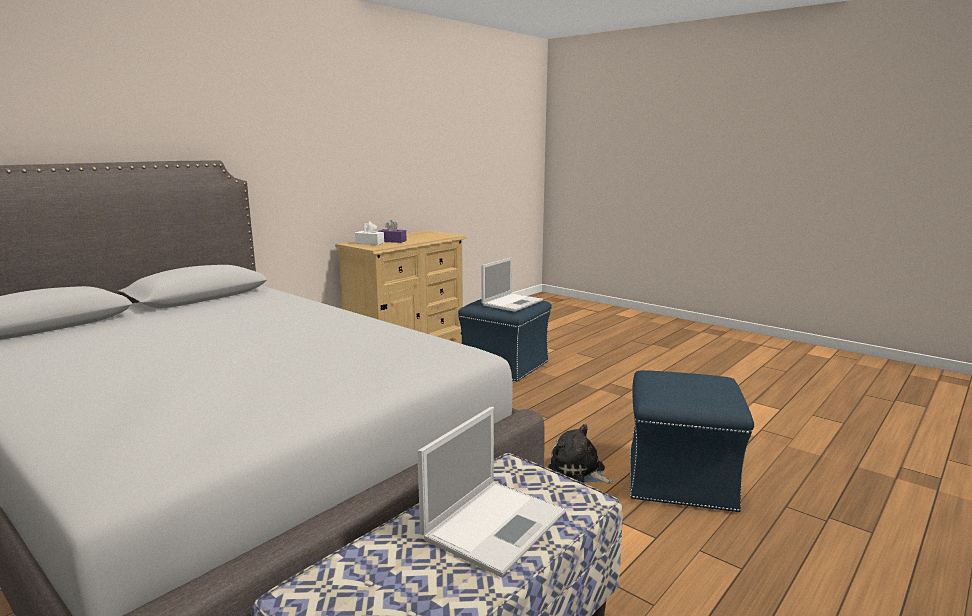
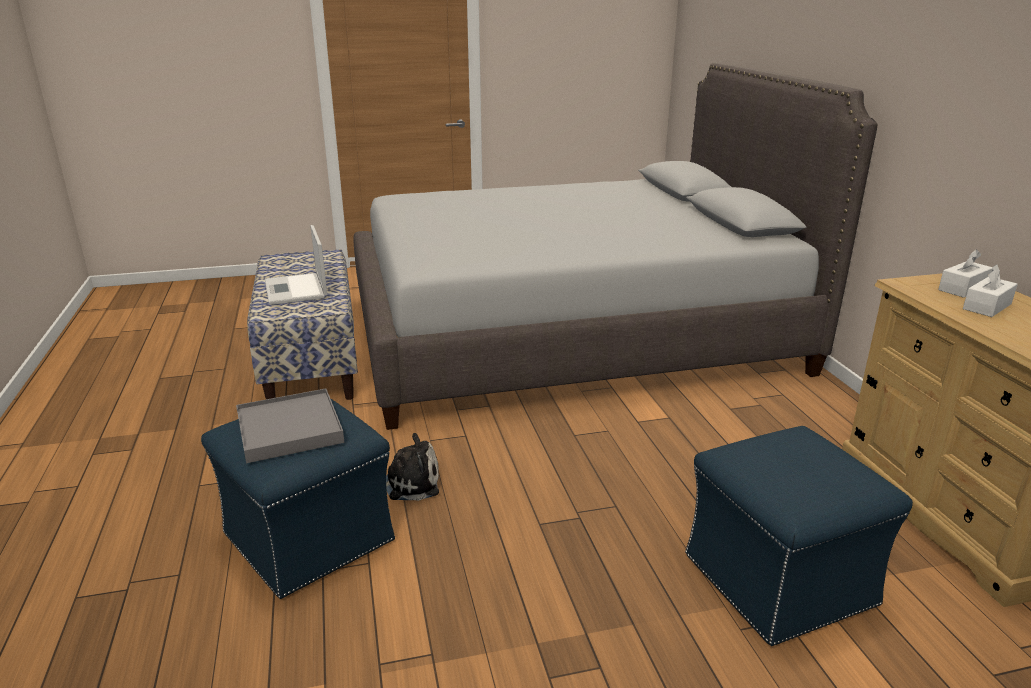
camera: 125 degrees right, 10 degrees up
(392, 241) = (987, 306): purple tissue box -> white tissue box
(512, 302) = (781, 468): laptop -> none
(692, 386) = (289, 429): none -> grey tray

